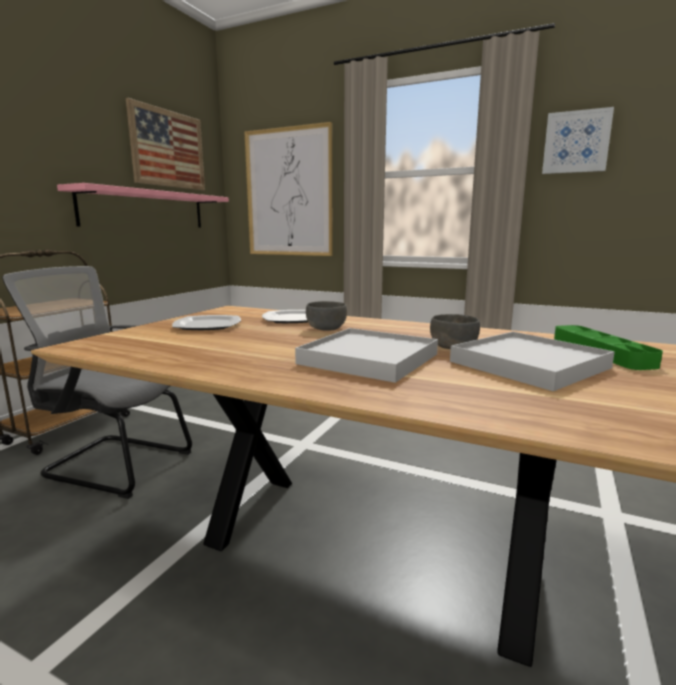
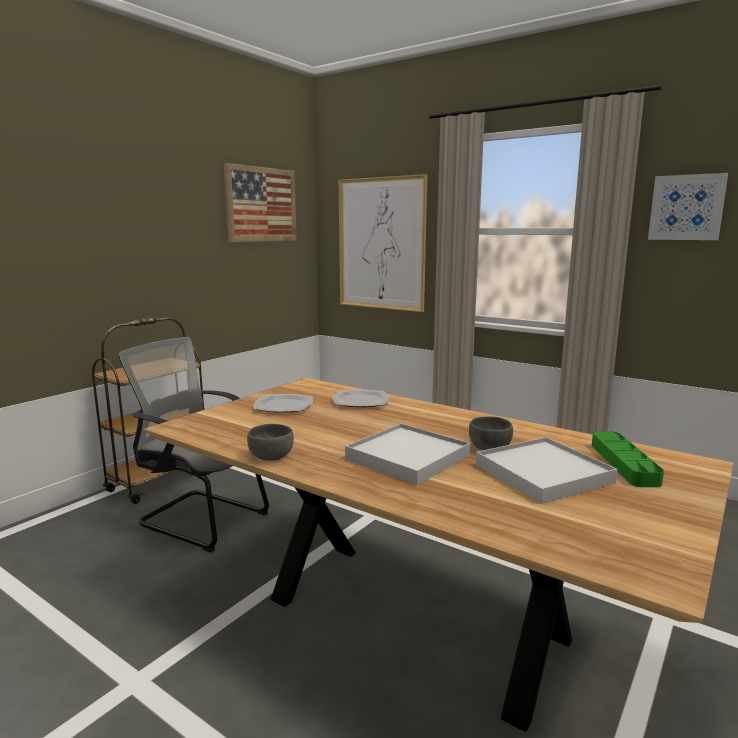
camera: 10 degrees right, 0 degrees up
(145, 209) = (237, 267): pink shelf -> none
(327, 329) = (387, 416): grey bowl -> grey bowl (271, 456)

